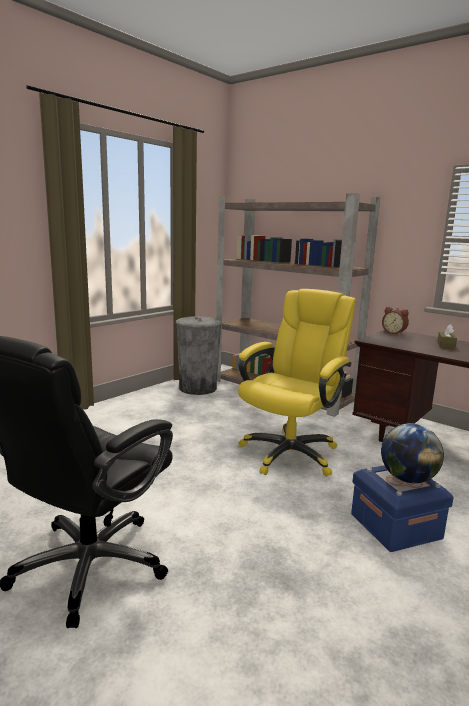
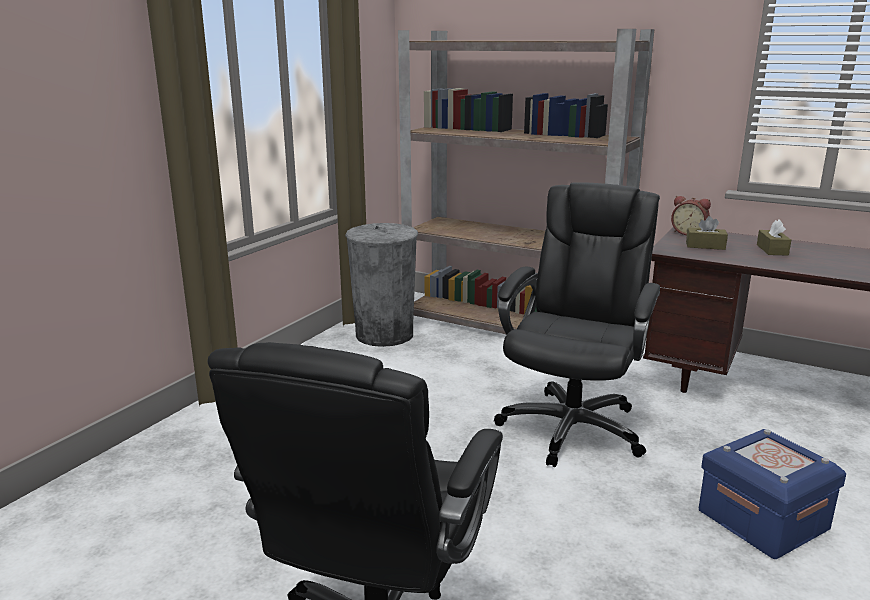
camera: 10 degrees left, 5 degrees up
(289, 454) = (571, 428): yellow office chair -> black office chair
(399, 340) = (705, 246): none -> brown tissue box
(407, 479) = (782, 455): globe -> none

